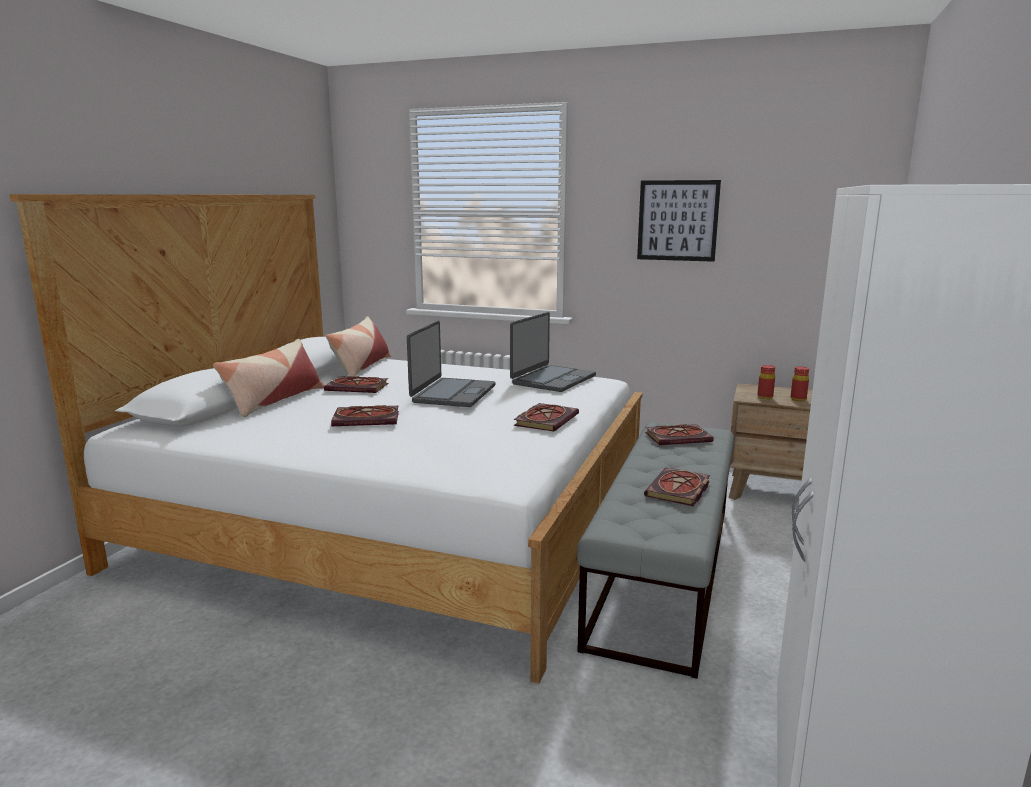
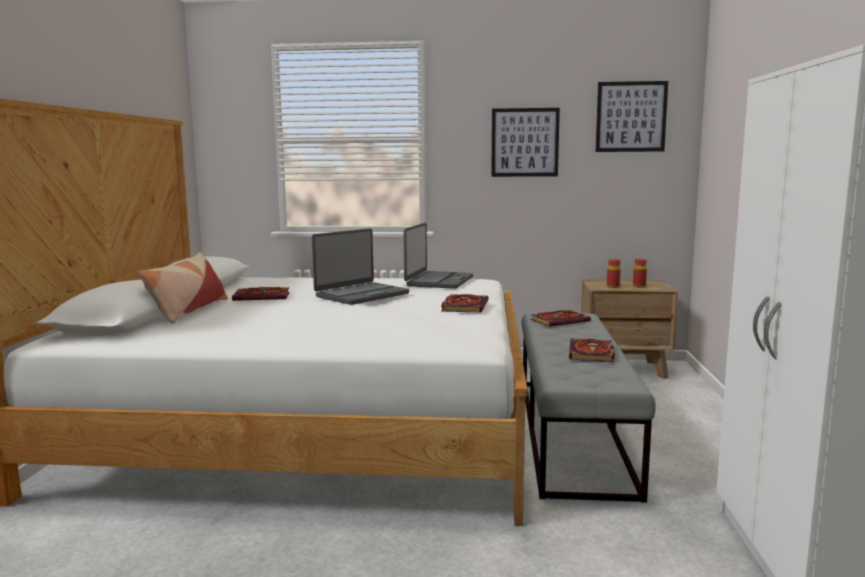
camera: 15 degrees left, 5 degrees down
(361, 367) = (247, 283): pillow -> none
(368, 419) = (302, 316): book -> none
(453, 394) = (361, 295): laptop -> laptop turned 45 degrees clockwise
(810, 192) = (631, 117): none -> picture

